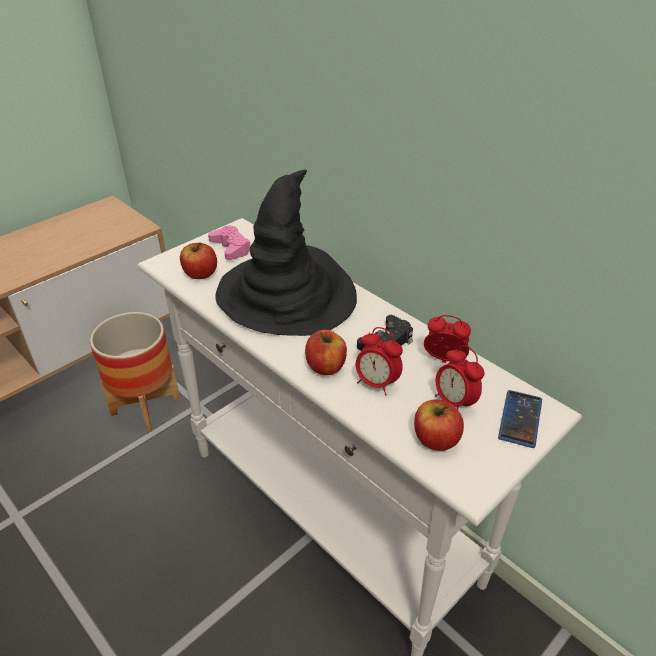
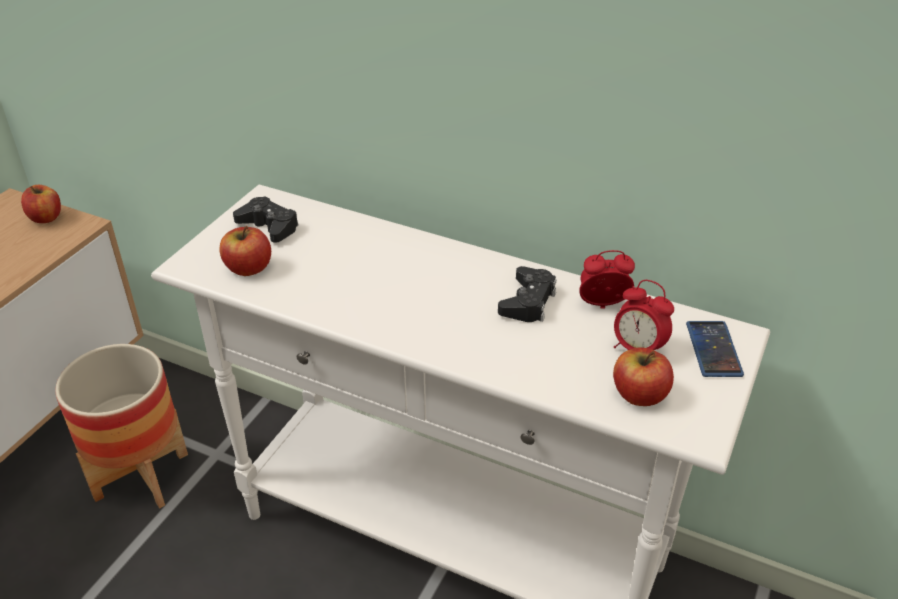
camera: 20 degrees left, 0 degrees up
(231, 248) = (269, 226): pink game controller -> black game controller
(287, 295) = (377, 270): black hat -> none
(326, 366) = (473, 345): apple -> apple (46, 218)
(376, 383) = (542, 350): alarm clock -> none

